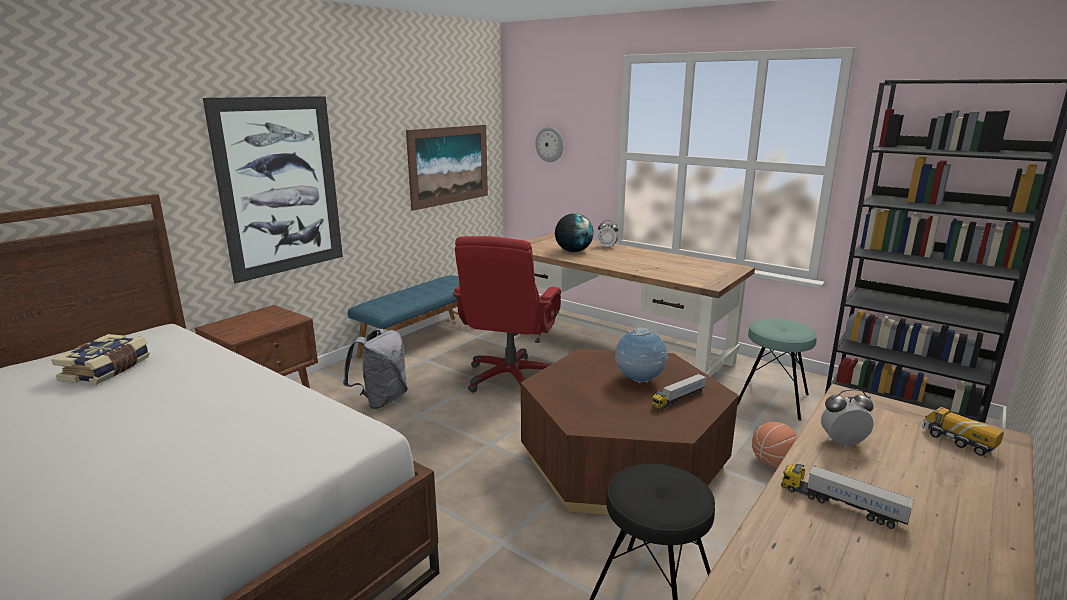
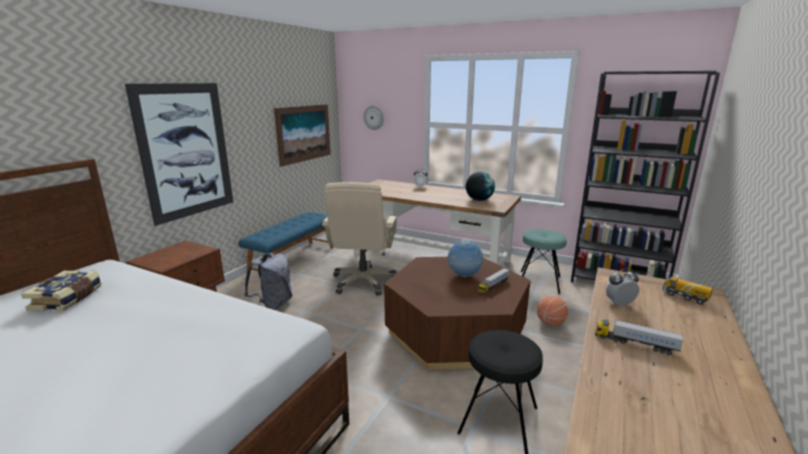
camera: 10 degrees left, 0 degrees up
(510, 378) = (363, 281): red office chair -> beige office chair
(573, 251) = (398, 191): globe -> globe (479, 200)

